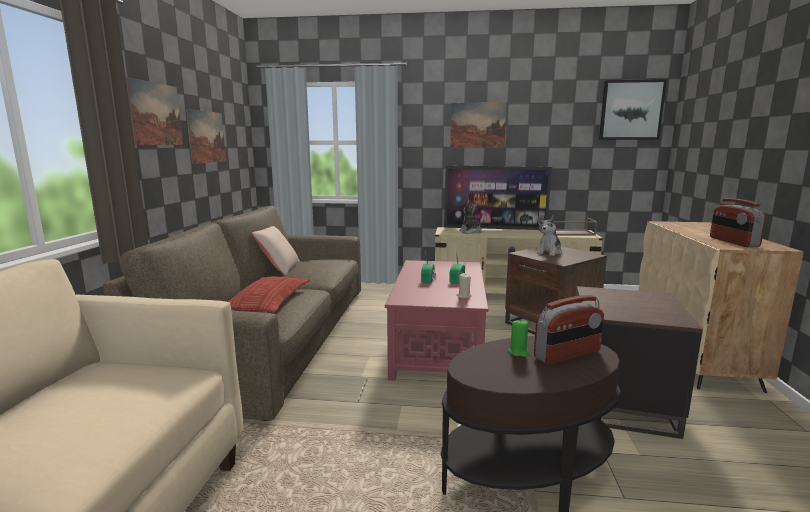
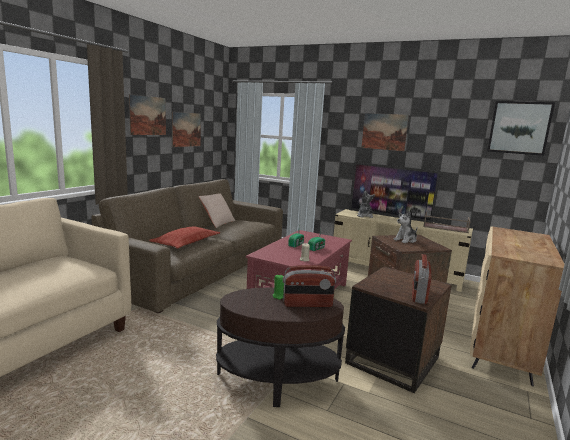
camera: 20 degrees right, 0 degrees up
(733, 242) = (520, 252): radio -> radio (418, 294)

